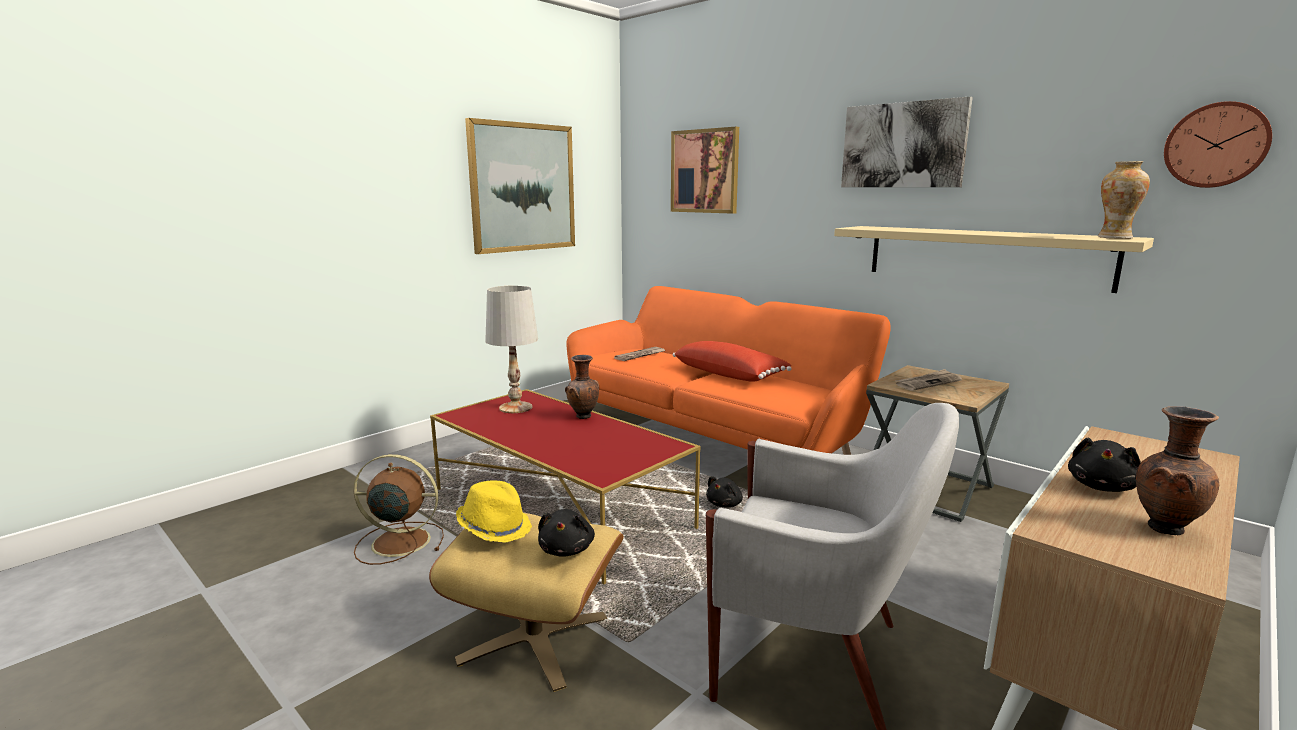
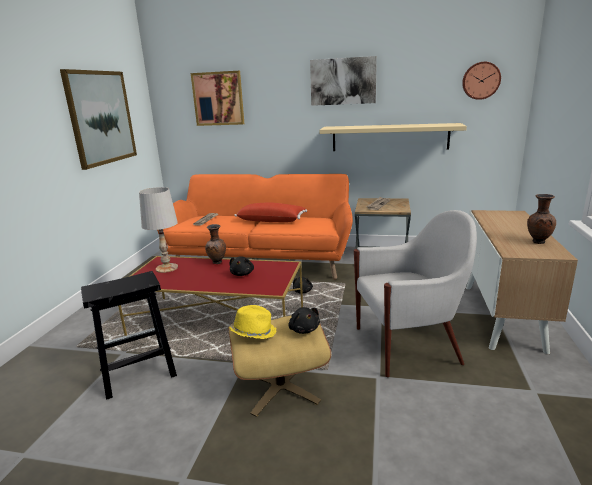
camera: 30 degrees left, 5 degrees up
(398, 542) = (137, 373): brown fan -> black stool
(1102, 487) = (504, 232): black plush toy -> black plush toy (242, 274)
(1115, 237) = (450, 124): vase -> none

